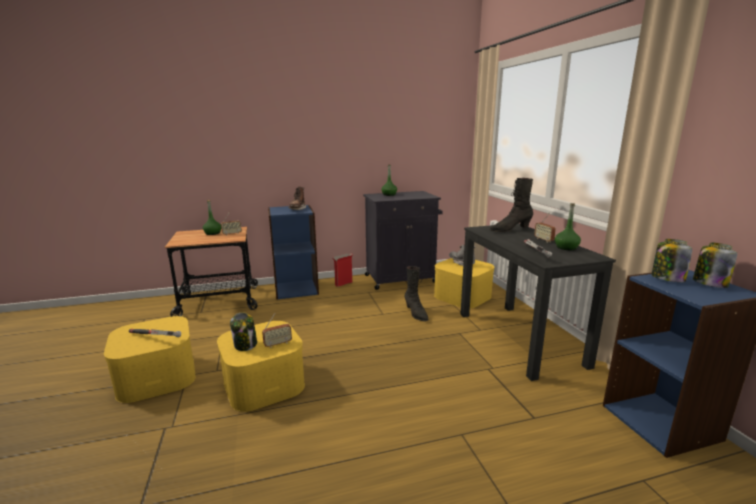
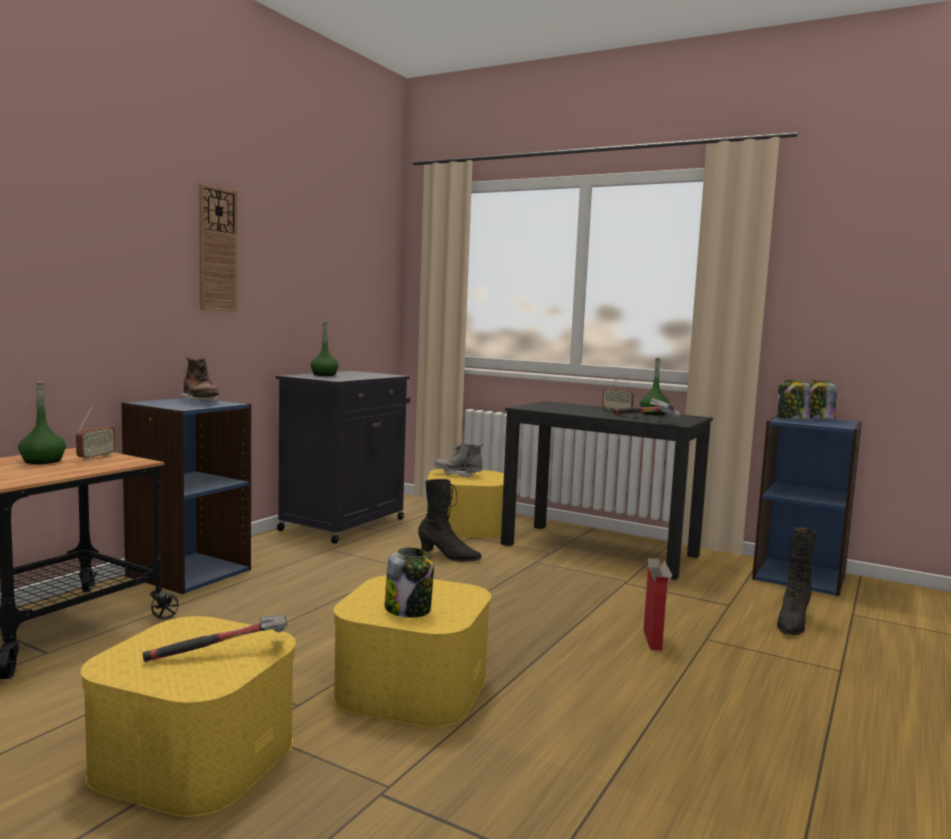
camera: 45 degrees left, 10 degrees down
(278, 344) = (451, 596): radio -> none
(322, 128) = (217, 250): none -> wall clock
(343, 283) = (263, 548): cardboard box -> cardboard box (652, 640)
(510, 230) = (558, 406): black boot -> black boot (792, 623)

